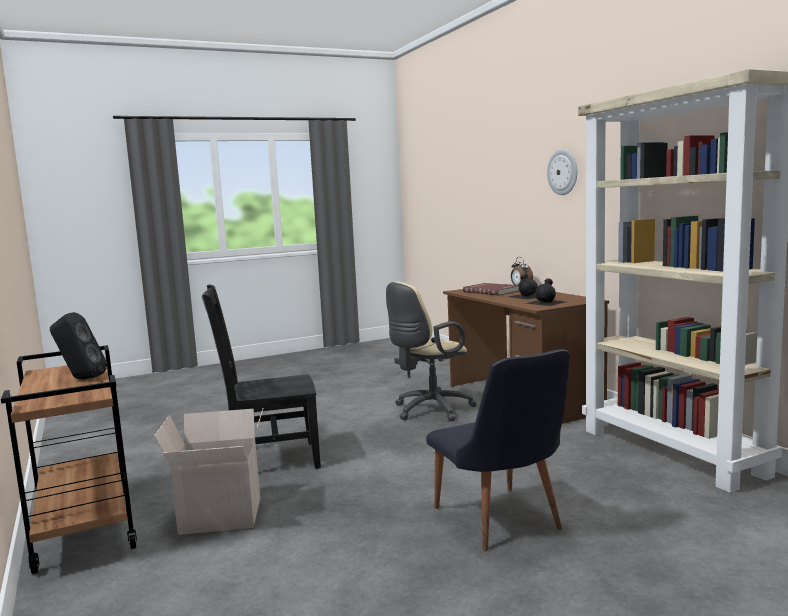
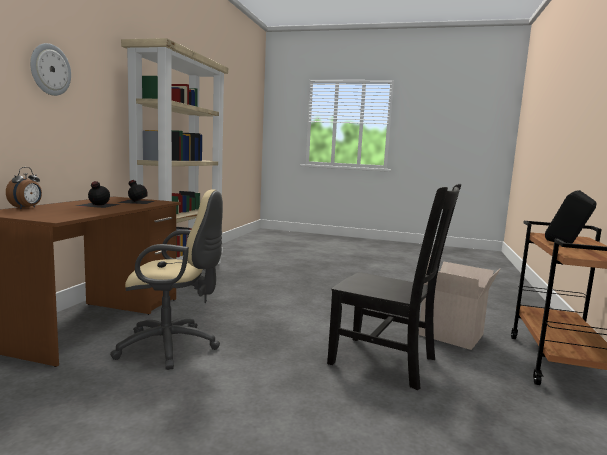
camera: 140 degrees left, 0 degrees up
(491, 291) = (59, 212): red book -> none
(502, 524) = (316, 284): black chair -> none

